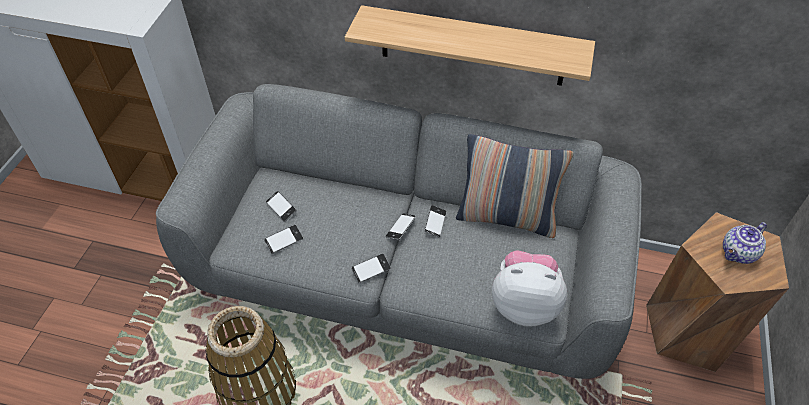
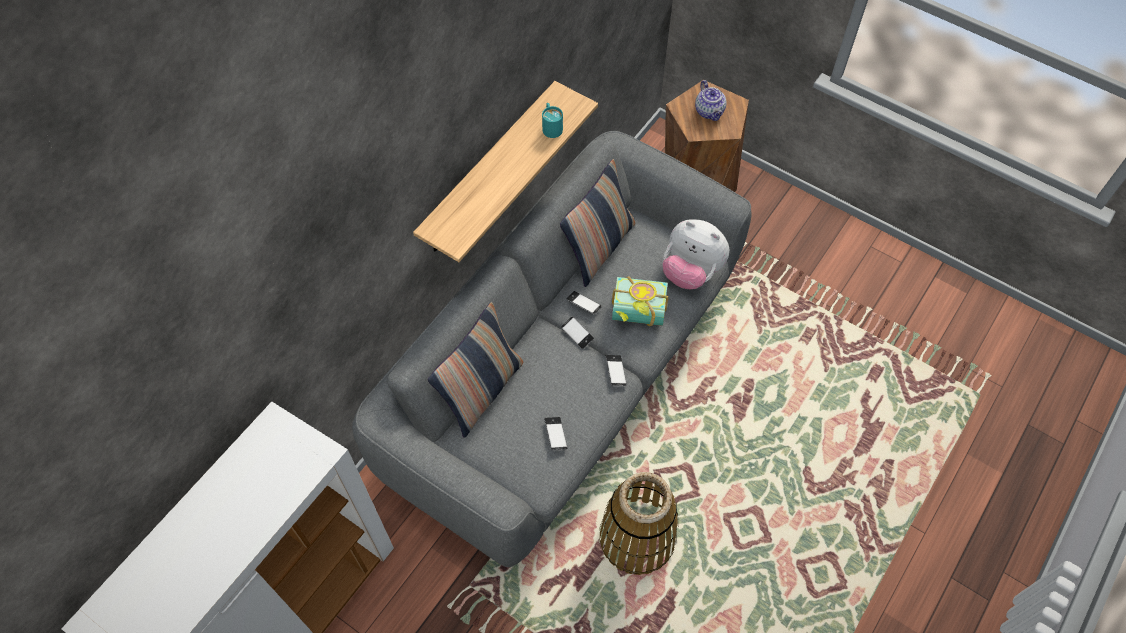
camera: 70 degrees left, 10 degrees up
(281, 208) = (512, 427): phone -> none
(312, 179) = (482, 392): none -> pillow
(443, 269) = (637, 315): none -> book
(524, 304) = (691, 271): plush toy -> plush toy turned 90 degrees counterclockwise
(534, 52) = (551, 126): none -> turquoise mug

